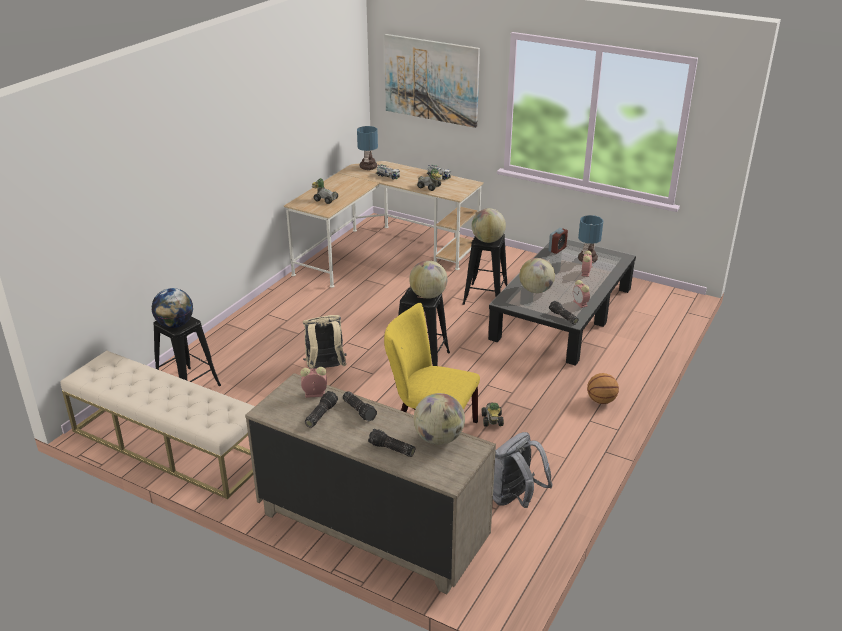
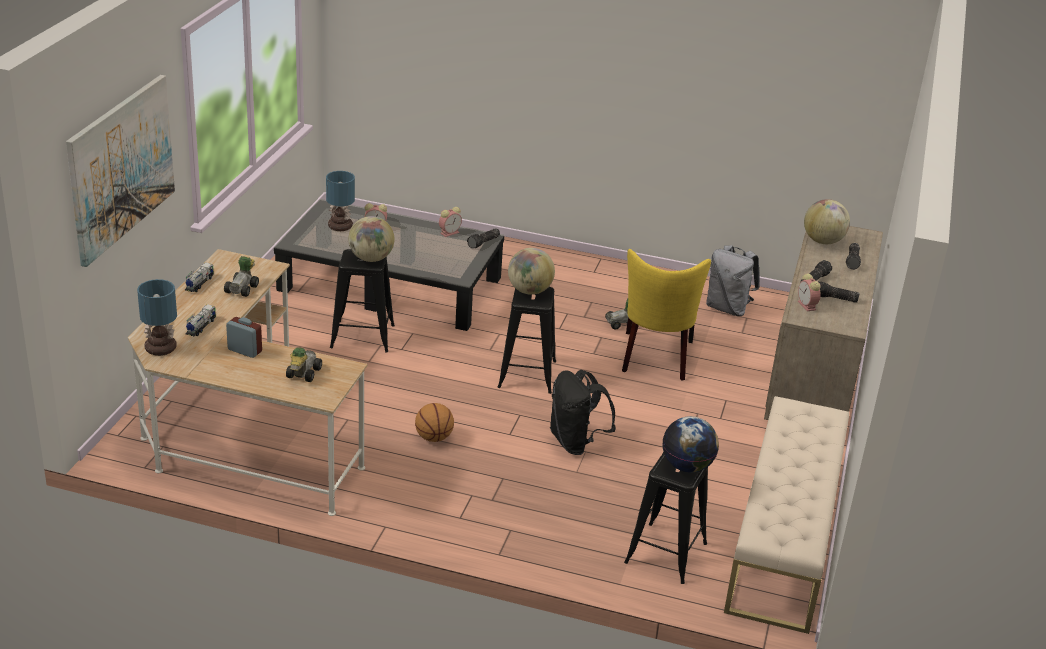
camera: 105 degrees left, 0 degrees up
(325, 368) = (576, 443): beige backpack -> black backpack
(536, 290) = (428, 258): globe -> none
(557, 249) = (315, 244): alarm clock -> alarm clock (245, 350)
(601, 401) = (558, 265): basketball -> basketball (434, 438)

